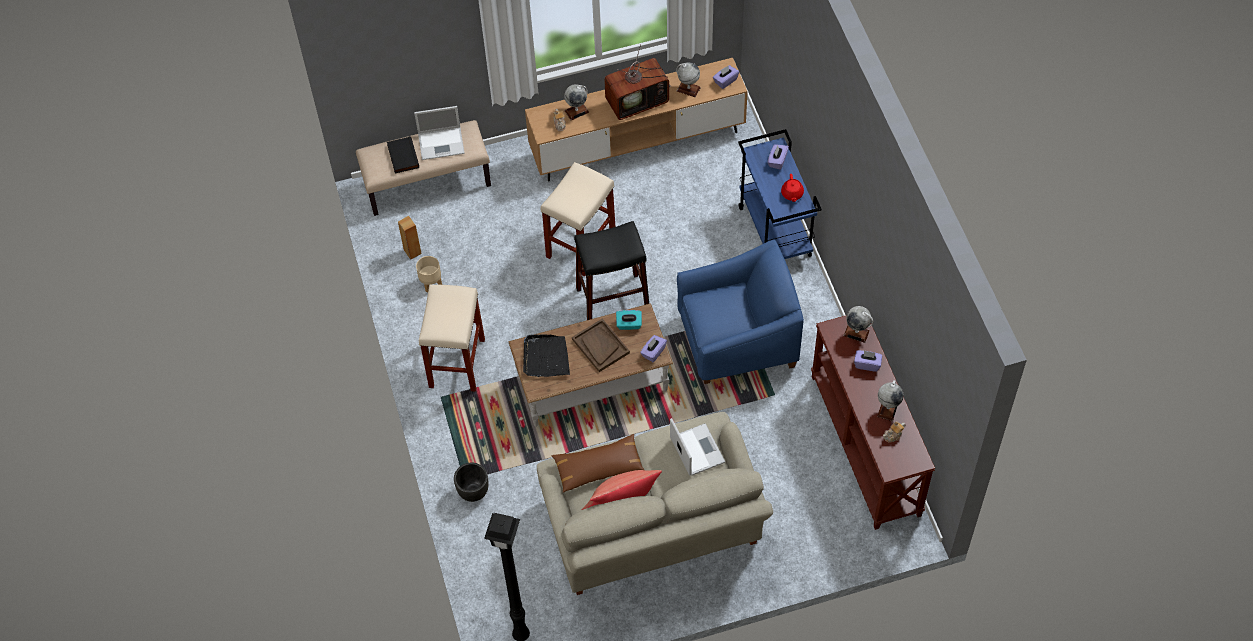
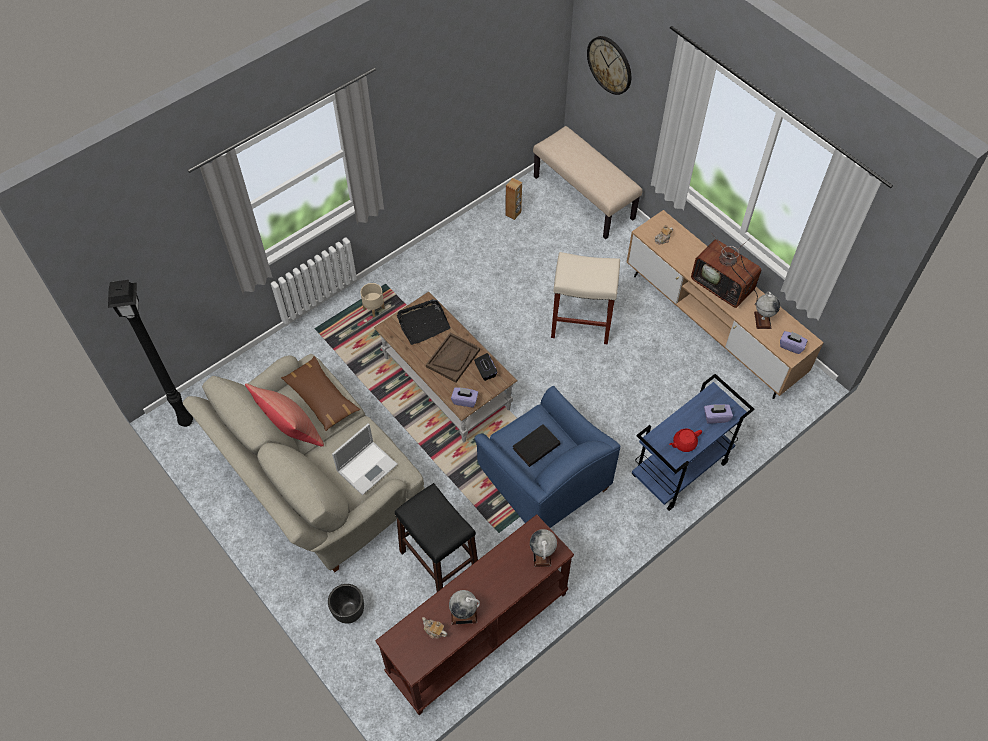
camera: 65 degrees right, 0 degrees up
(389, 55) = (610, 65): none -> wall clock
(402, 156) = (573, 154): black book -> black book (535, 446)
(430, 283) = (489, 236): beige planter -> beige planter (373, 308)
(442, 143) = (602, 174): laptop -> none
(456, 362) = (423, 281): beige stool -> none
(473, 492) = (306, 338): black planter -> black planter (348, 611)
(576, 111) = (684, 246): globe -> none
(613, 299) = (538, 367): black stool -> black stool (439, 562)
(629, 324) = (485, 371): turquoise tissue box -> black tissue box
(867, 364) = (509, 577): purple tissue box -> none

